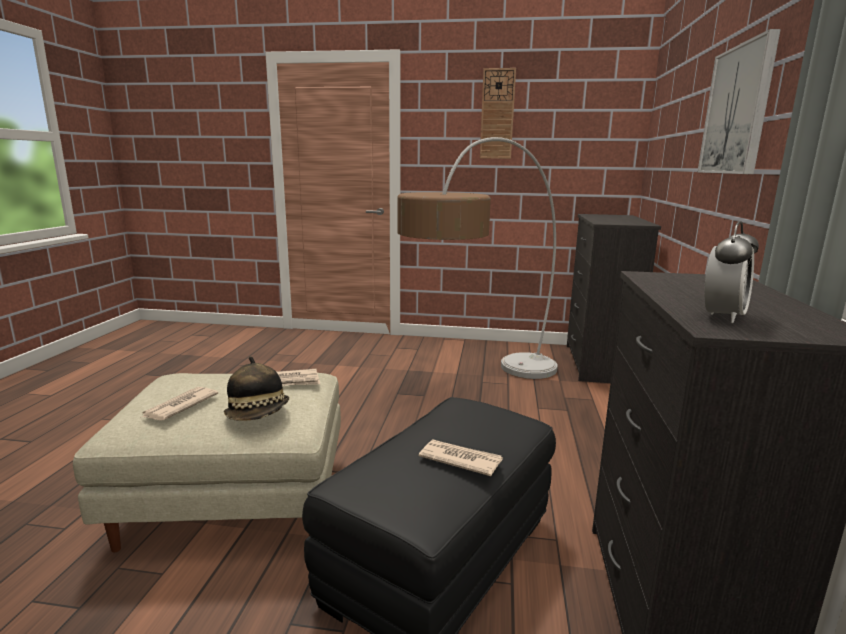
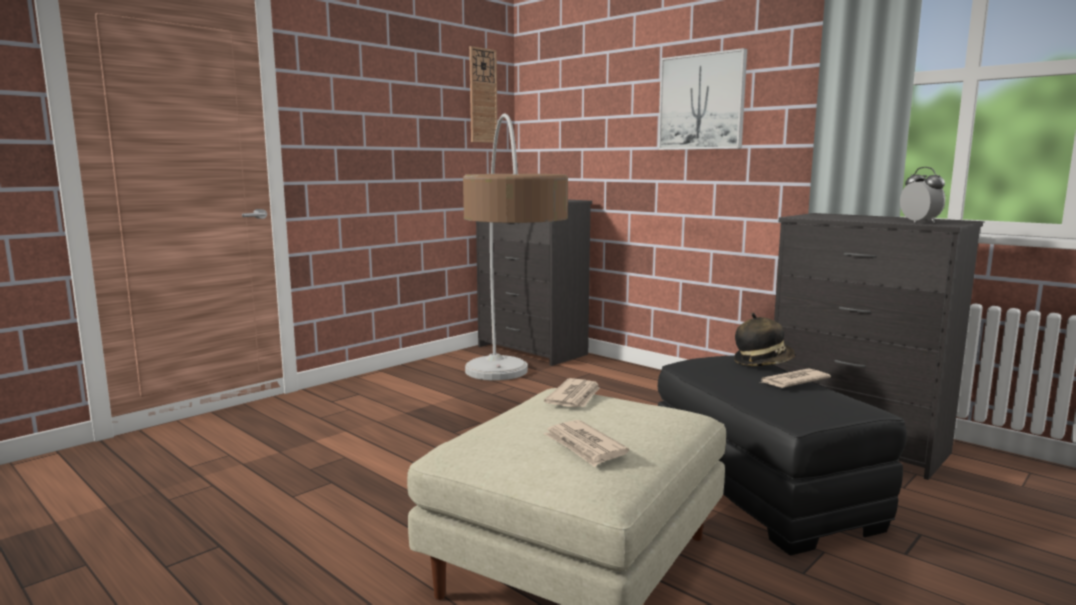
camera: 55 degrees left, 5 degrees down
(258, 414) = (649, 418): hat -> hat (763, 362)
(497, 114) = (390, 86): wall clock -> wall clock (482, 96)

